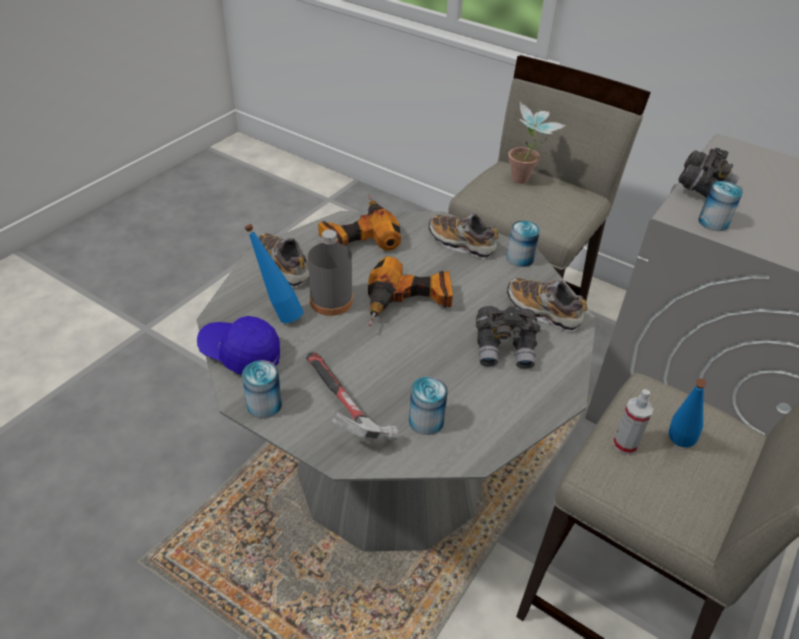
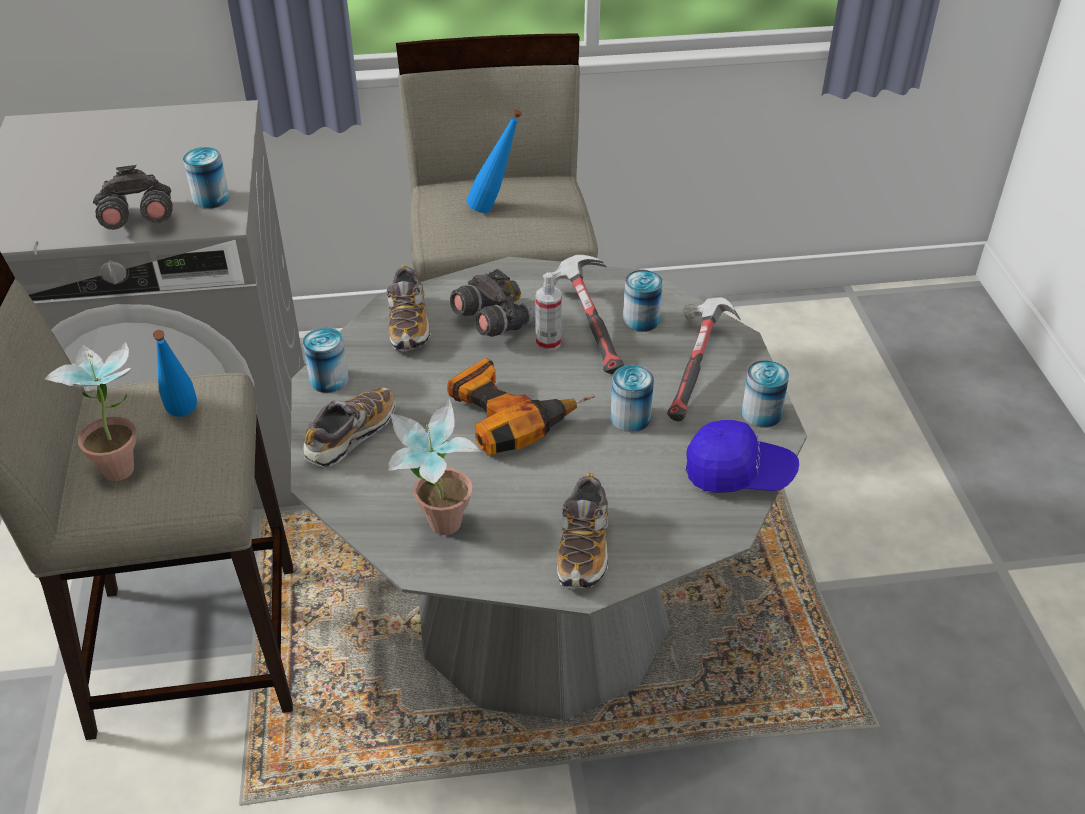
camera: 130 degrees left, 0 degrees up
(240, 354) = (738, 473): blue cap -> blue cap turned 60 degrees counterclockwise
(278, 314) = (655, 490): blue bottle -> blue bottle (184, 419)
(331, 301) = (583, 468): grey bottle -> none
(341, 344) = (630, 418): none -> can
(357, 235) = (438, 531): power drill -> potted plant
(452, 390) = (589, 325): none -> hammer
(461, 243) = (351, 436): shoe -> shoe turned 135 degrees counterclockwise
(625, 444) = (523, 228): spray bottle -> spray bottle (548, 342)

